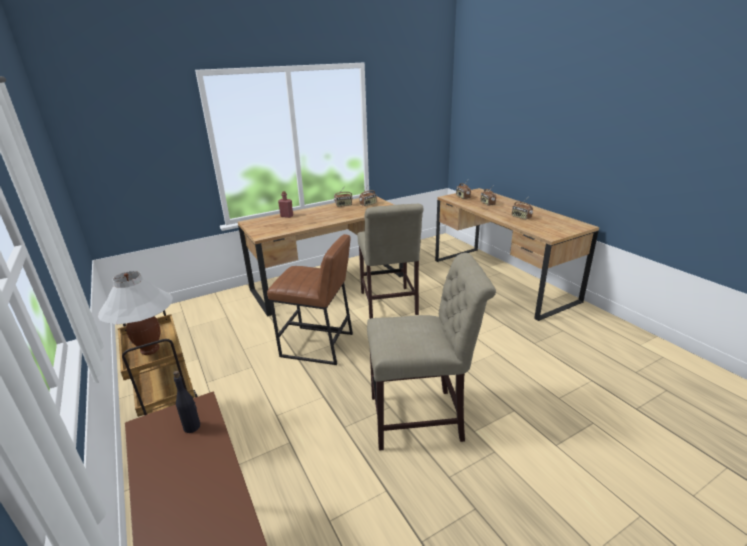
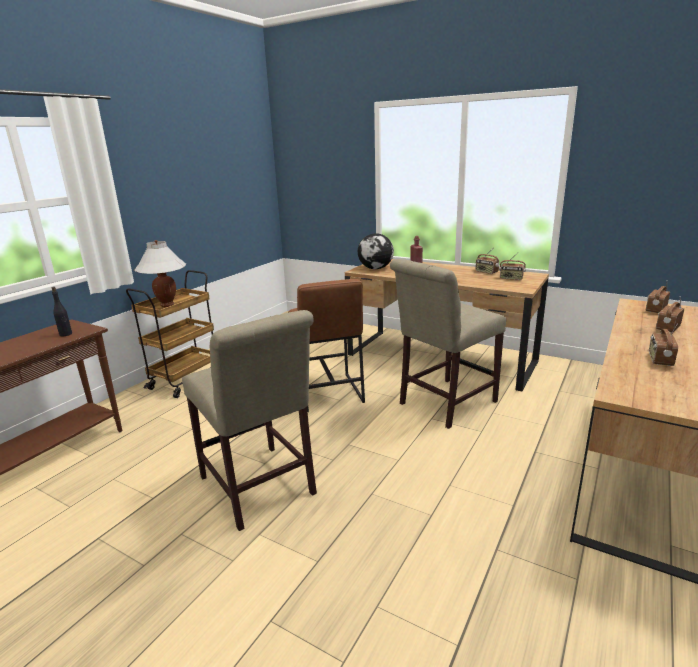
camera: 60 degrees right, 5 degrees down
(269, 229) = (376, 268): none -> globe

